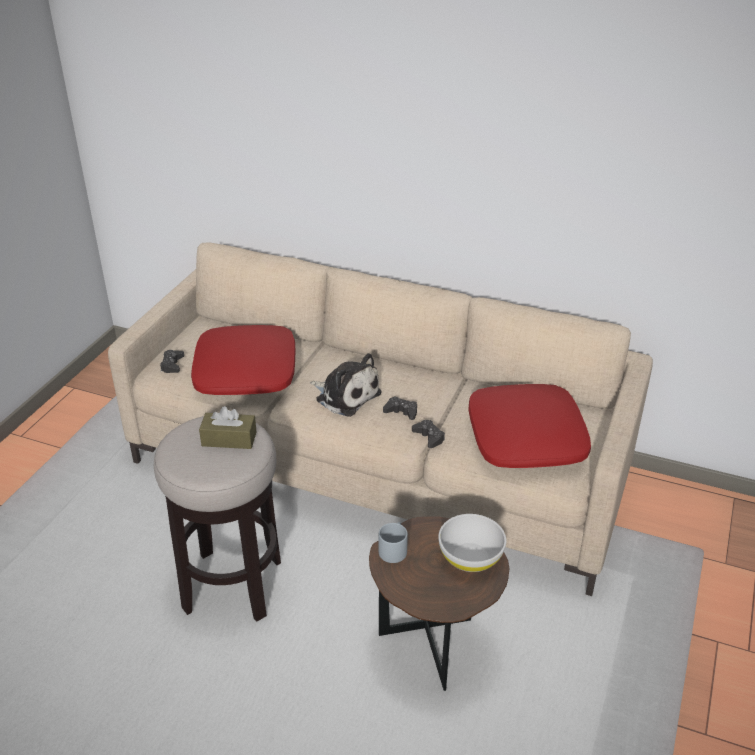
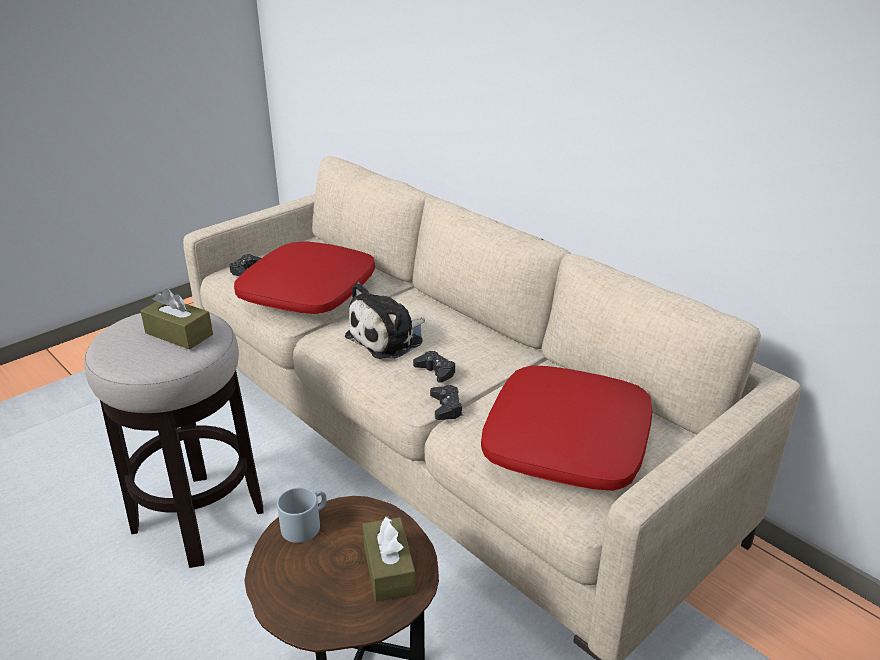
camera: 25 degrees right, 5 degrees down
(345, 395) = (388, 339): plush toy -> plush toy turned 75 degrees clockwise
(470, 557) = (389, 569): white bowl -> brown tissue box

